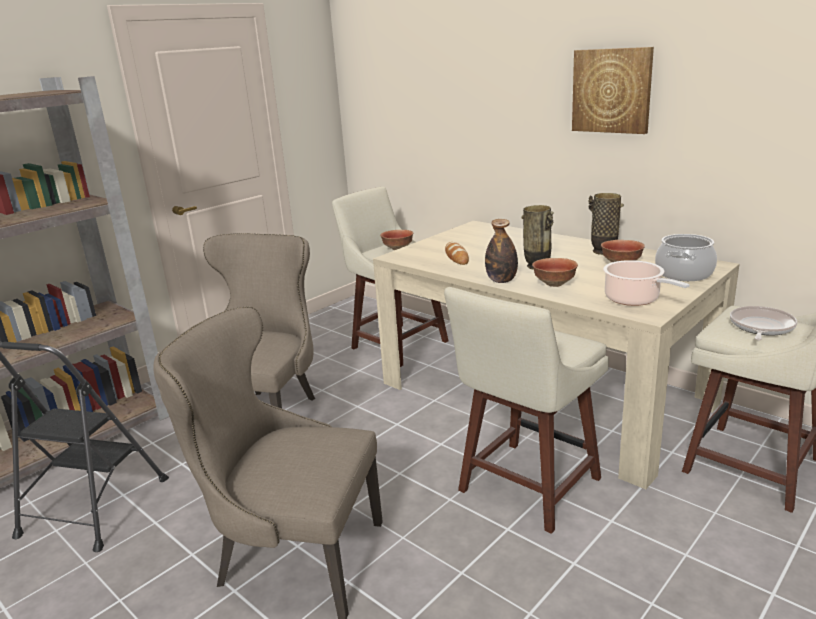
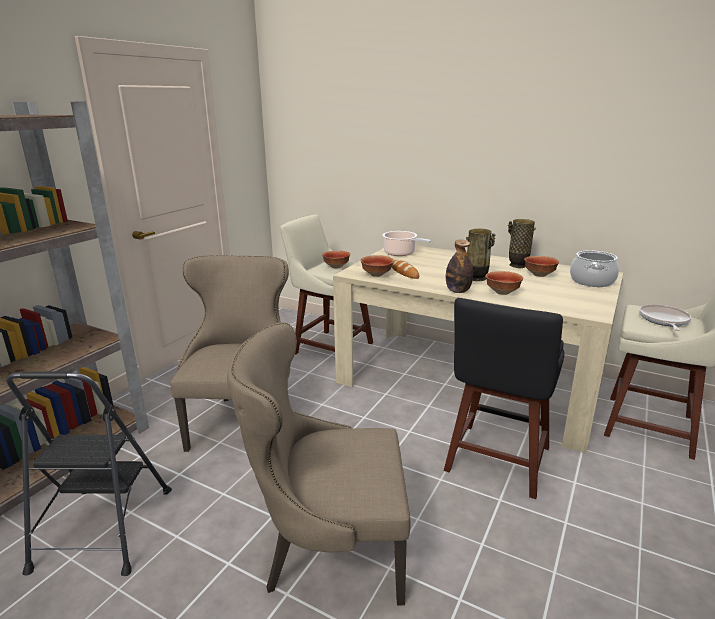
camera: 15 degrees left, 0 degrees up
(423, 259) = (377, 274): none -> bowl
(525, 487) = (495, 461): beige stool -> black stool
(612, 90) = (522, 138): picture -> none
(634, 300) = (574, 303): cooking pot -> cooking pot (401, 253)

